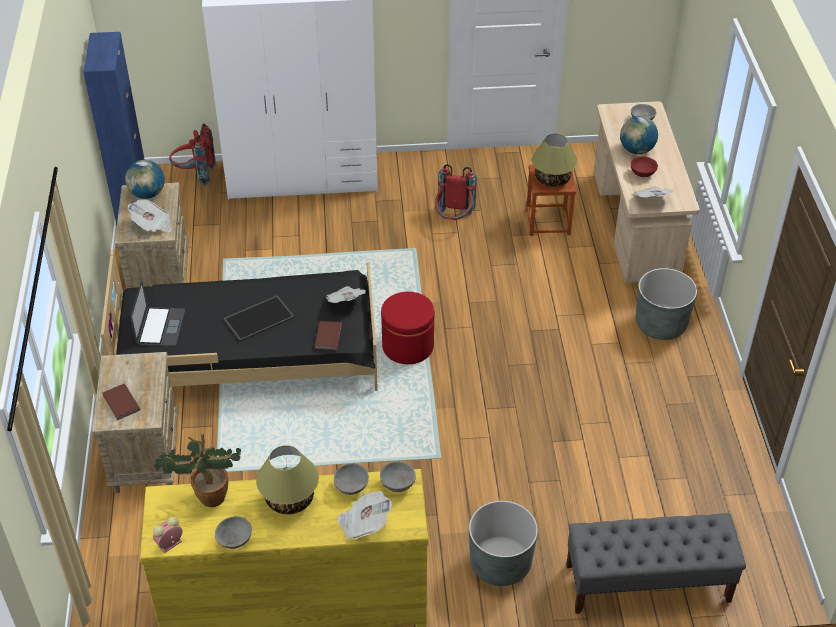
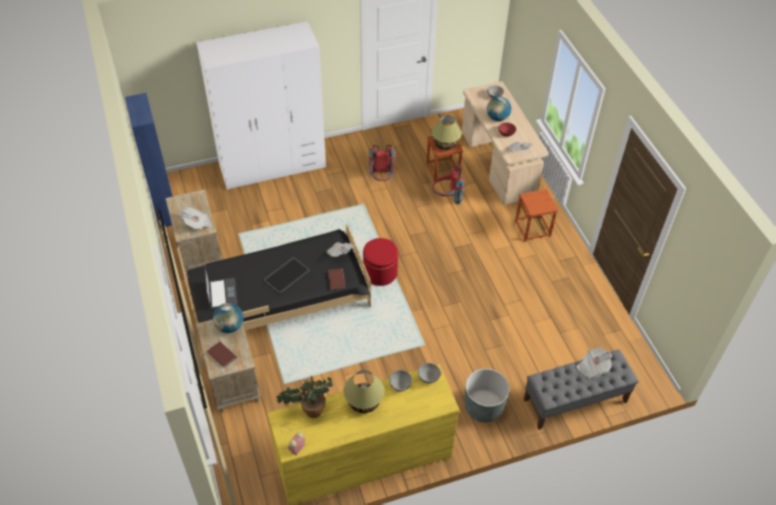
camera: 15 degrees left, 5 degrees up
(147, 194) = (186, 201): globe -> globe (230, 326)
(194, 174) = (198, 175): red backpack -> red backpack (447, 197)
(235, 541) = (339, 437): grey bowl -> none
(364, 523) = (416, 408): newspaper -> newspaper (592, 367)
(660, 324) = (533, 228): grey planter -> brown stool

